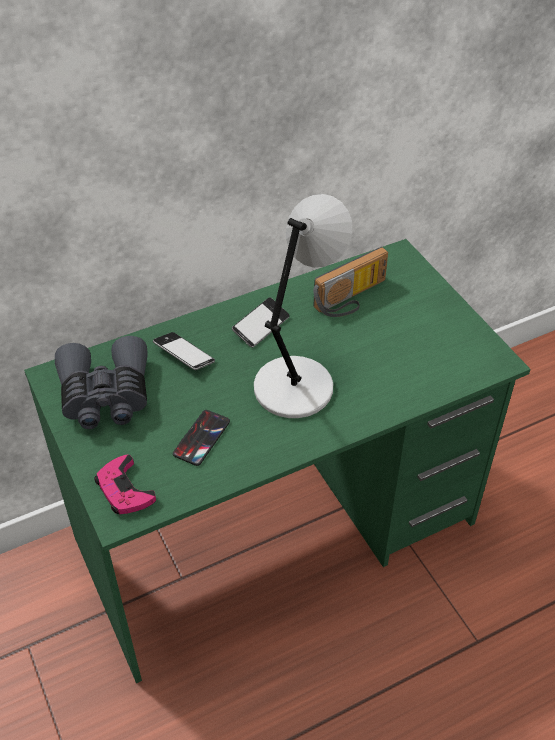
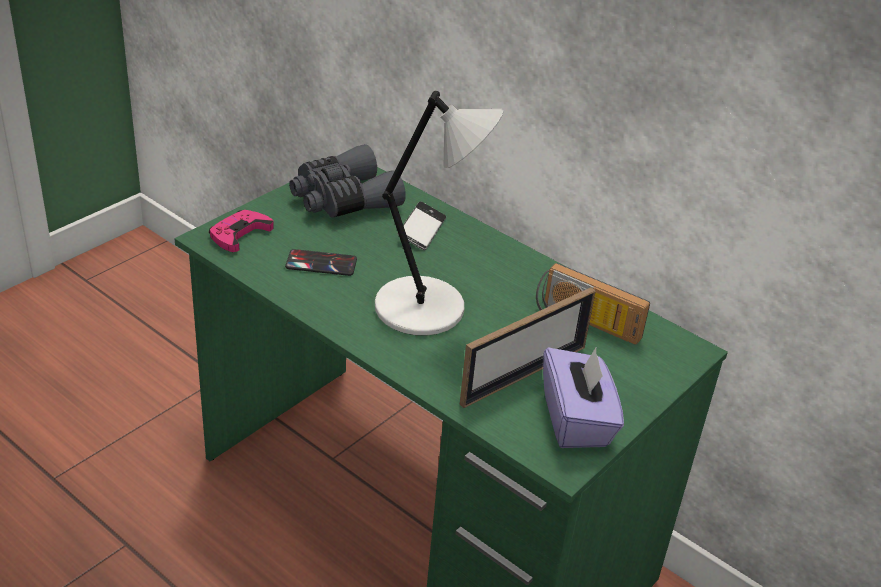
camera: 65 degrees right, 10 degrees down
(261, 326) = (494, 269): phone -> none
(398, 351) = (524, 375): none -> picture frame
(456, 339) = (576, 420): none -> purple tissue box

